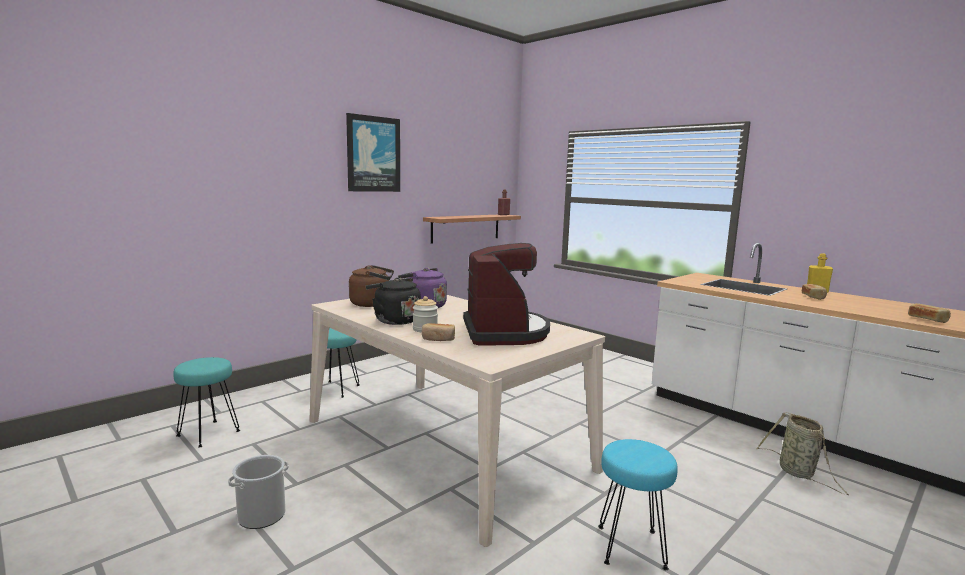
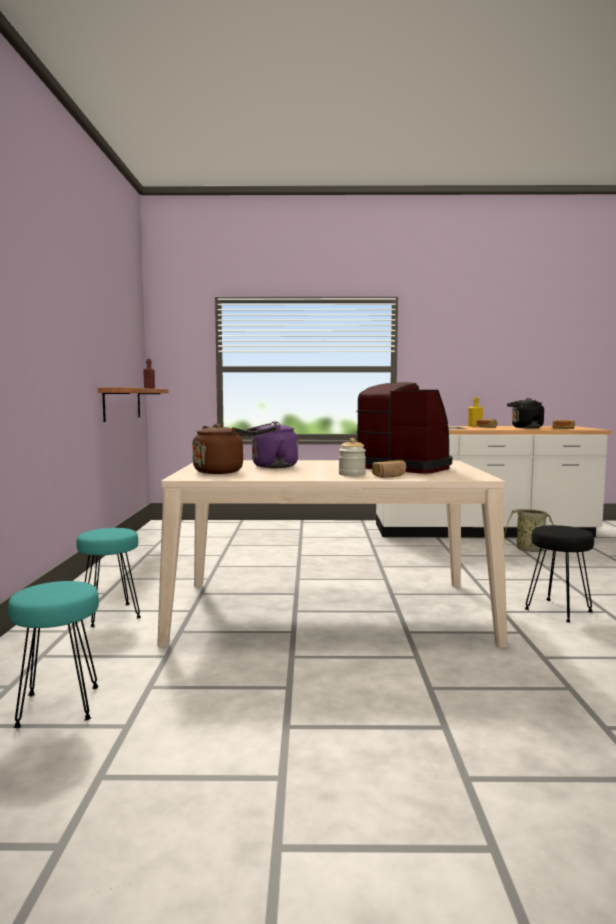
camera: 45 degrees left, 5 degrees down
(262, 515) = (326, 719): bucket -> none
(373, 154) = (63, 298): picture -> none
(394, 320) = (301, 475): black kettle -> black kettle (525, 427)
(630, 548) = (559, 611): turquoise stool -> black stool

